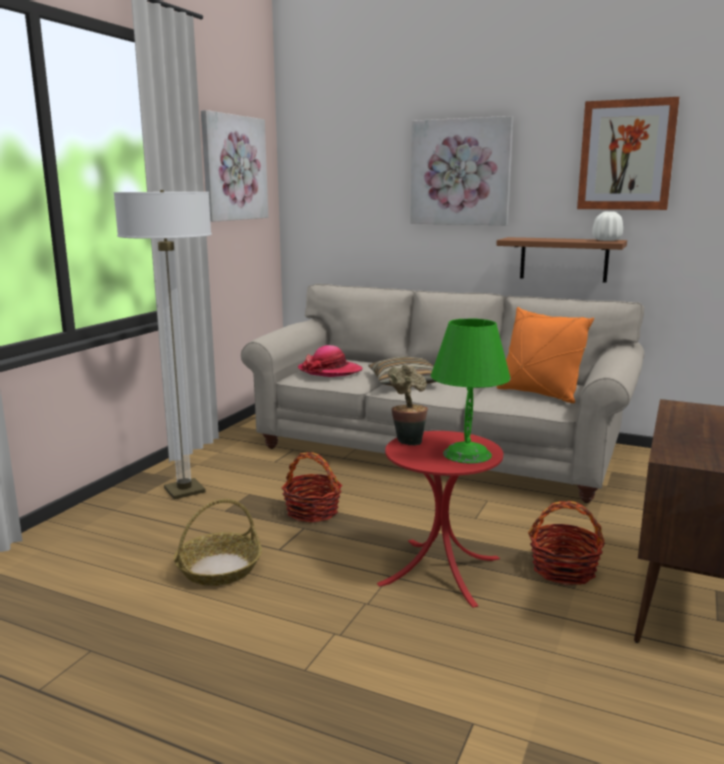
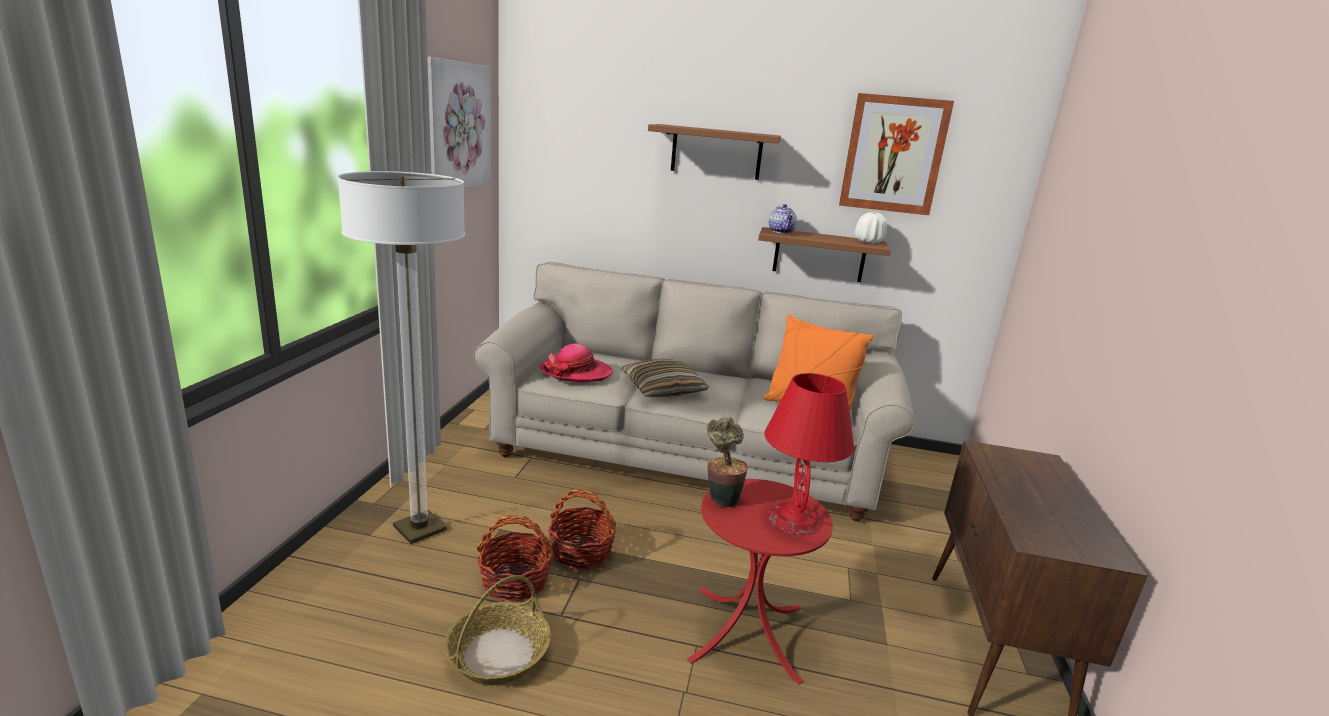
camera: 15 degrees left, 5 degrees up
(460, 172) = (716, 152): picture -> brown shelf
(466, 454) = (794, 519): green table lamp -> red table lamp
(522, 238) = (781, 231): none -> teapot
(564, 570) = (867, 618): basket -> basket (515, 581)

